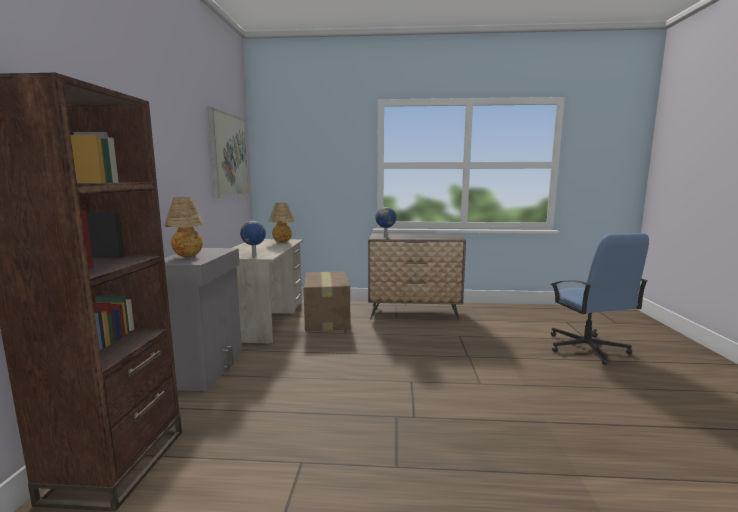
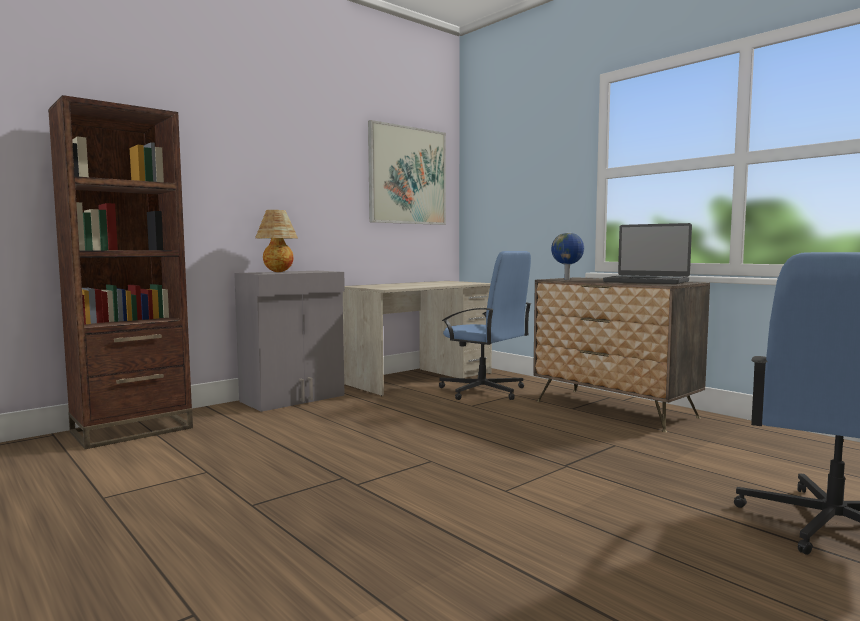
camera: 45 degrees right, 5 degrees down
(254, 256) = (380, 287): globe -> none
(282, 242) = (458, 283): table lamp -> none
(327, 319) = (483, 391): cardboard box -> blue office chair
(433, 236) = (646, 281): none -> laptop

